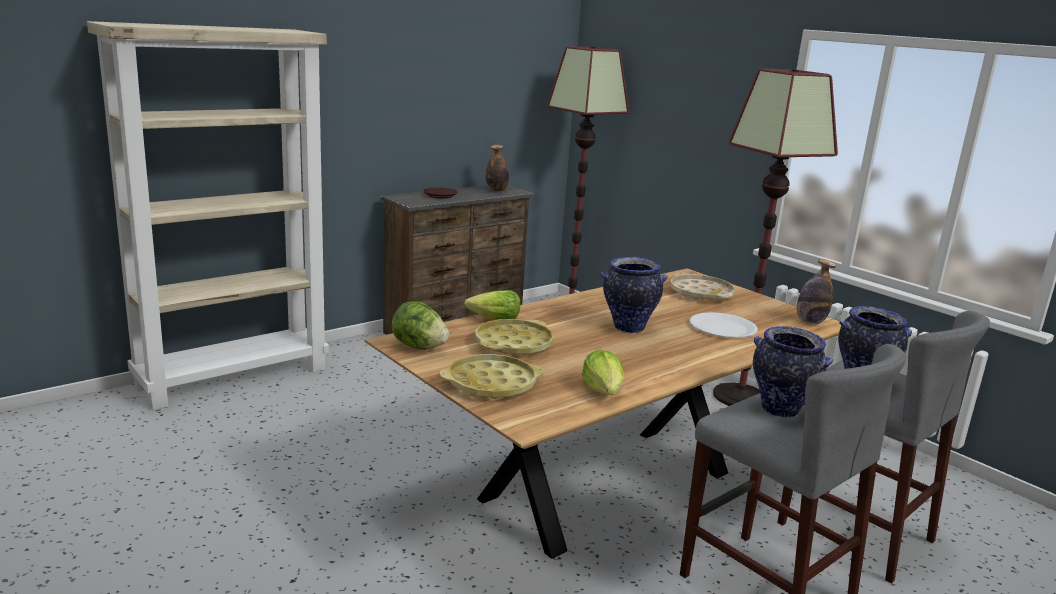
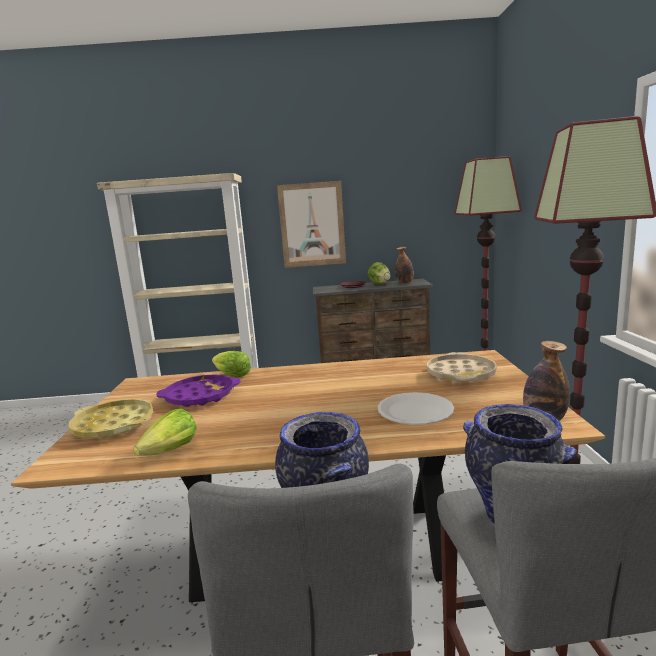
camera: 40 degrees right, 5 degrees down
(382, 108) = (312, 225): none -> picture
(419, 347) = (140, 388): lettuce -> lettuce (380, 284)
(513, 344) = (200, 396): yellow tray -> purple tray
(628, 328) = (318, 397): vase -> none

